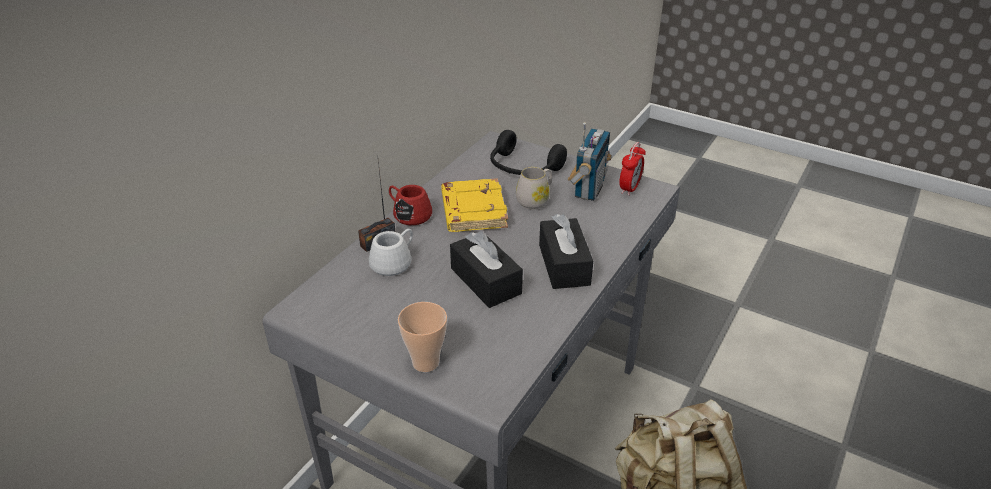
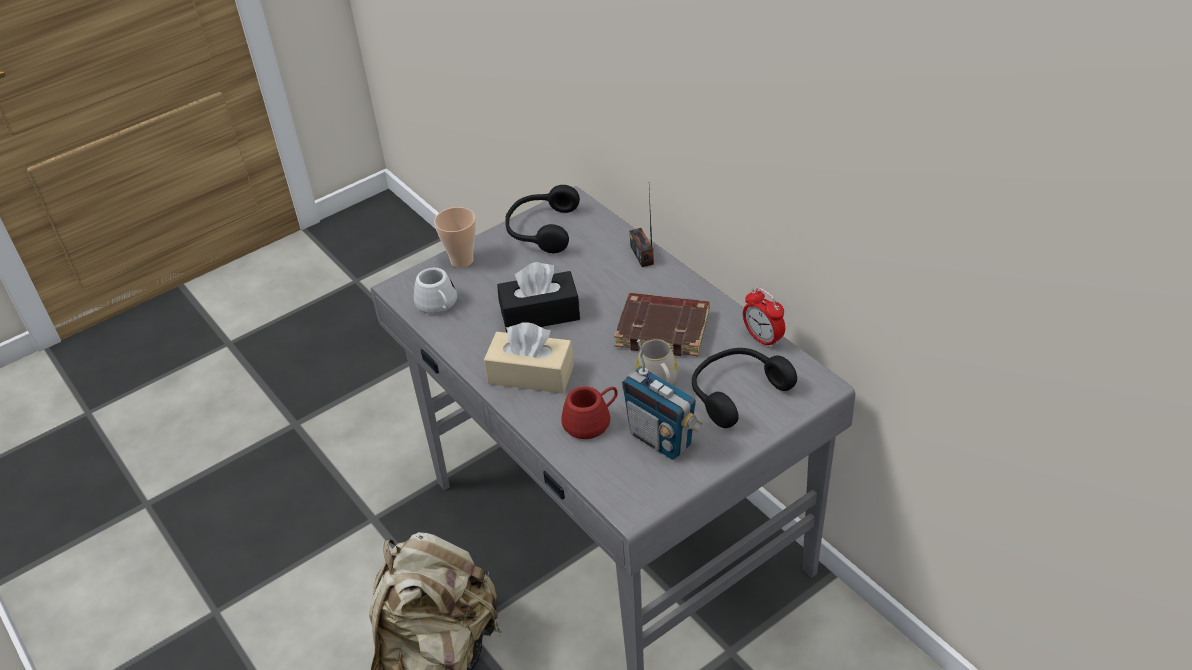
camera: 115 degrees right, 5 degrees up
(354, 317) = (541, 230): none -> black headphones
(394, 261) = (604, 261): white mug -> white mug (438, 305)
(408, 214) = (681, 282): red mug -> red mug (592, 420)
(472, 210) = (664, 329): yellow book -> brown book
(564, 265) = (531, 374): black tissue box -> beige tissue box
(629, 188) = (643, 480): alarm clock -> alarm clock (763, 339)

